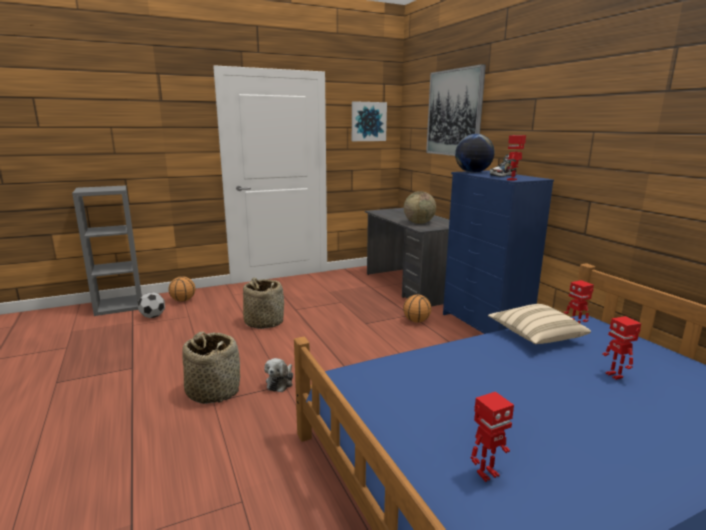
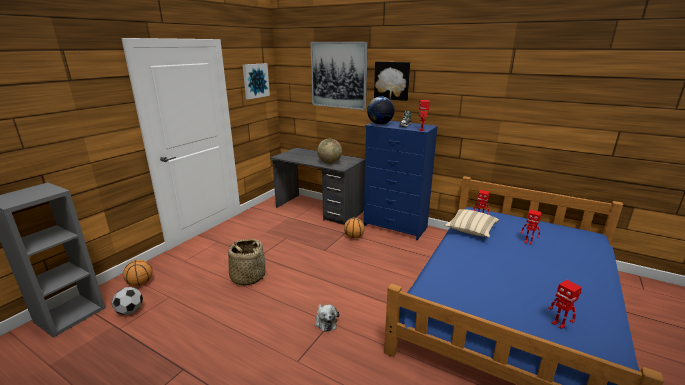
camera: 35 degrees left, 5 degrees up
(213, 391) = (286, 353): basket -> none
(486, 473) = (559, 324): toy robot -> toy robot turned 120 degrees clockwise
(508, 115) = (392, 80): none -> picture

